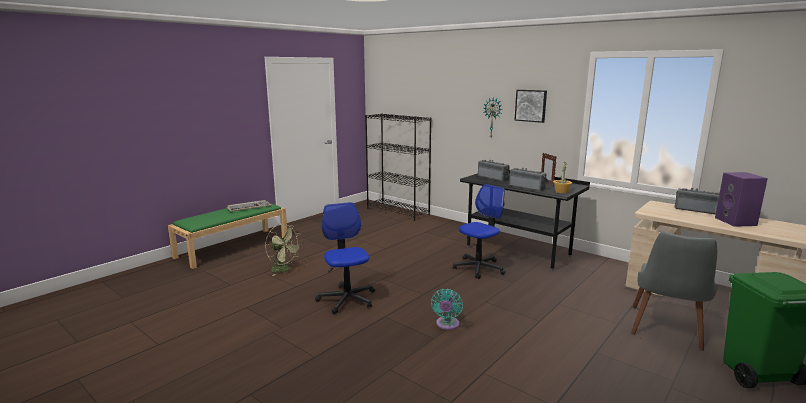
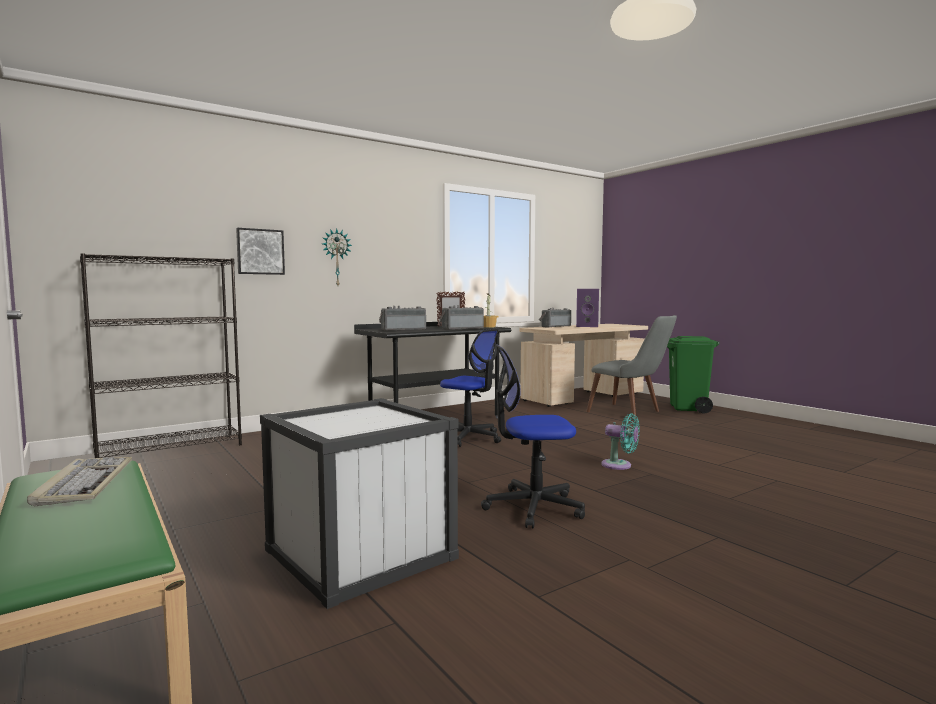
camera: 75 degrees left, 10 degrees down
(284, 270) = (359, 554): green fan -> white storage box
(479, 268) = (469, 438): office chair -> office chair turned 150 degrees clockwise
(531, 105) = (386, 240): picture -> picture (260, 252)

